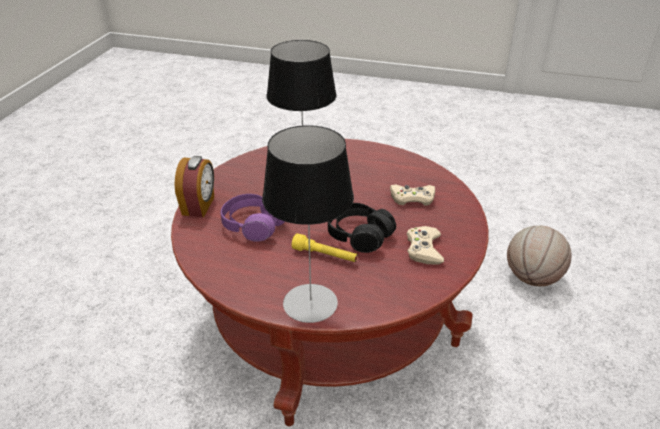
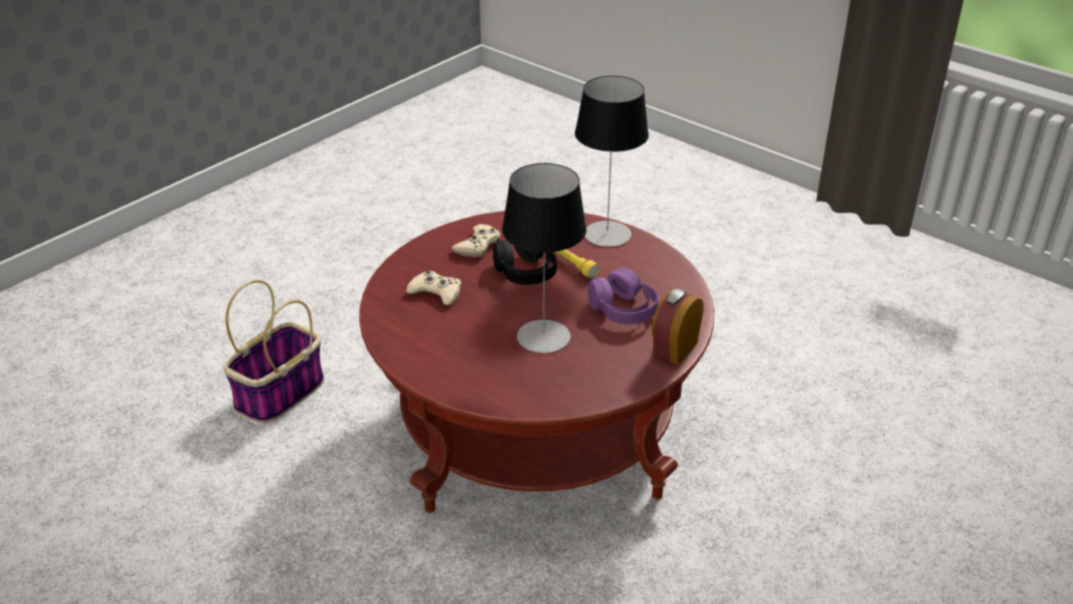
camera: 155 degrees left, 0 degrees up
(532, 278) = (279, 394): basketball -> basket

